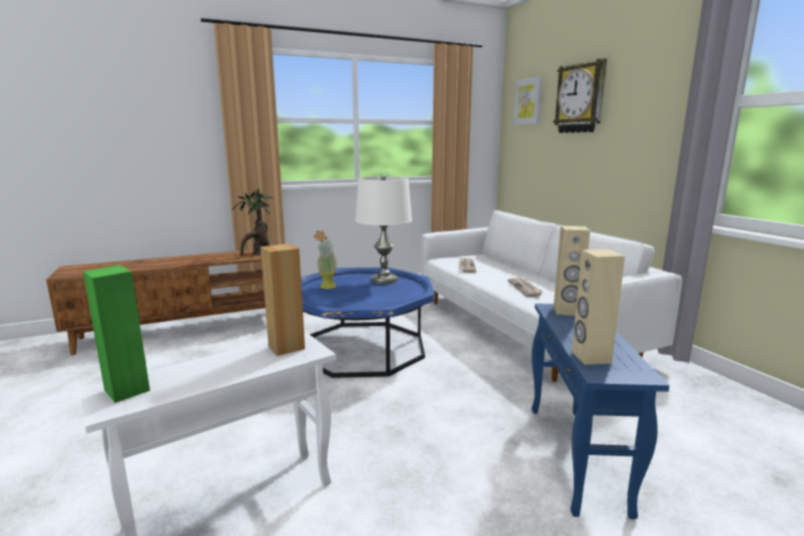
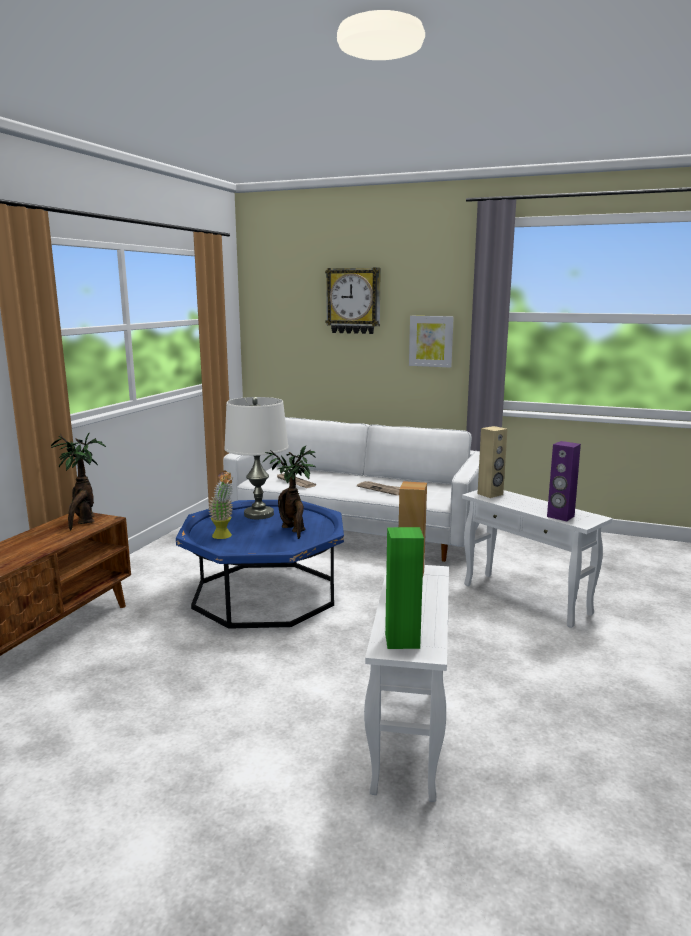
camera: 45 degrees left, 0 degrees up
(376, 297) = (294, 531): none -> potted plant
(528, 101) = (283, 298): picture -> picture (431, 341)
(575, 456) = (526, 599): blue side table -> white side table
(590, 357) = (560, 516): beige speaker -> purple speaker

